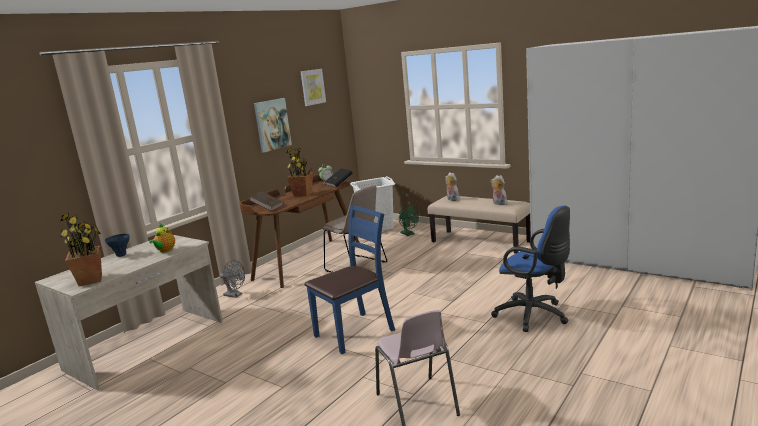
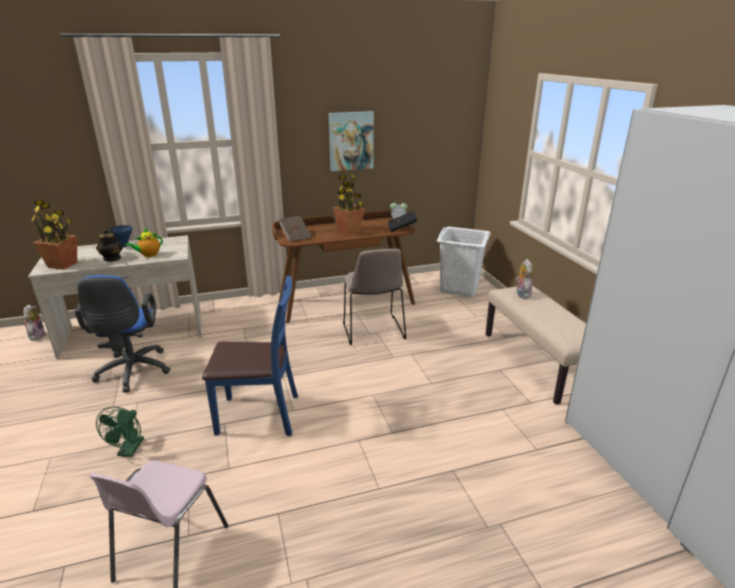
camera: 35 degrees right, 10 degrees up
(133, 262) = (112, 258): none -> teapot
(235, 295) = (247, 312): grey fan -> none
(312, 87) = (423, 102): picture -> none
(409, 234) = (478, 312): green fan -> green fan (129, 451)
(498, 204) = (563, 327): plush toy -> plush toy (37, 336)
(534, 316) = (442, 518): blue office chair -> blue office chair (132, 373)

